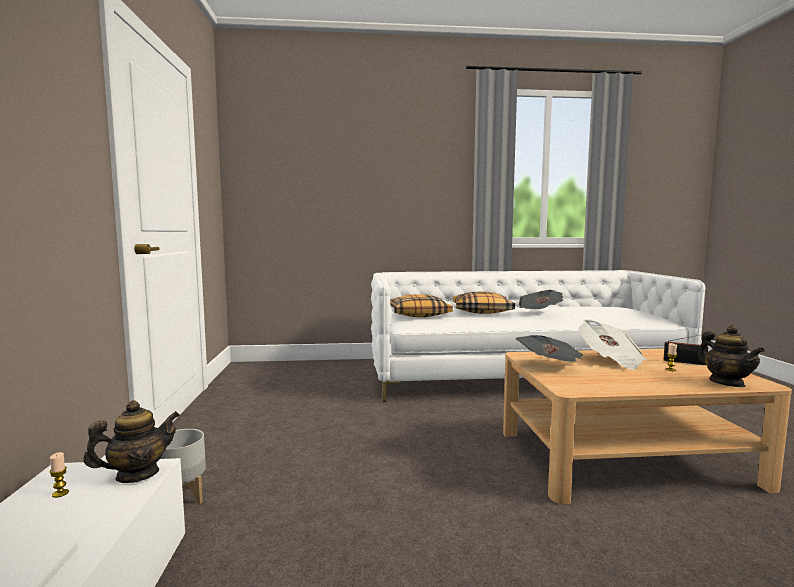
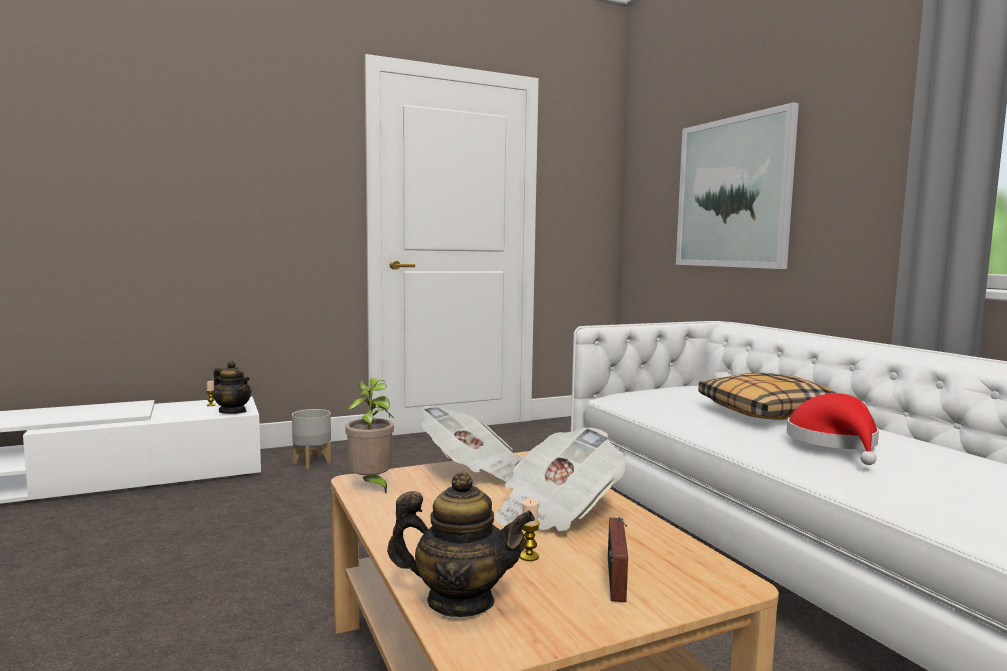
camera: 70 degrees right, 0 degrees up
(350, 192) = (733, 193): none -> picture
(419, 314) = (685, 391): pillow -> none
(539, 312) = (835, 443): newspaper -> red hat
(580, 388) = (371, 486): none -> potted plant
(727, 383) = (460, 601): teapot -> teapot turned 135 degrees counterclockwise

